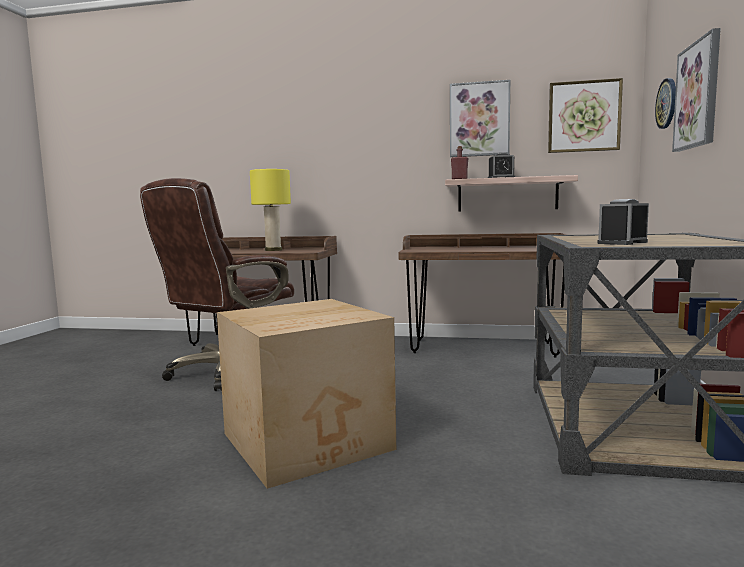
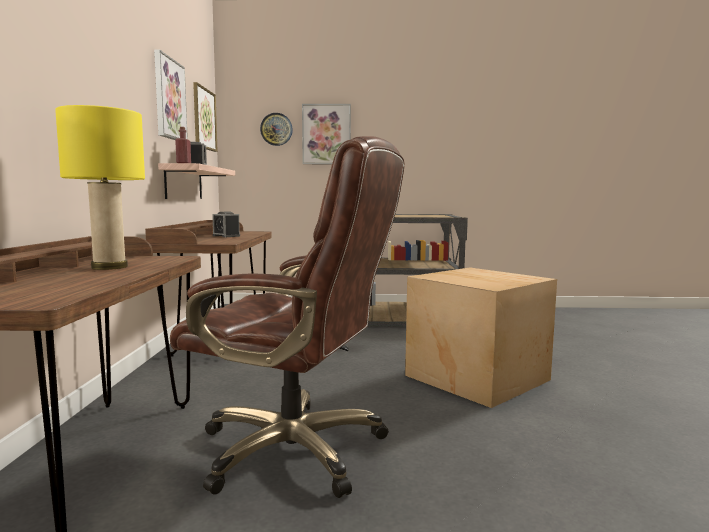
camera: 100 degrees left, 0 degrees up
(622, 243) = (424, 216): alarm clock -> alarm clock (226, 236)

